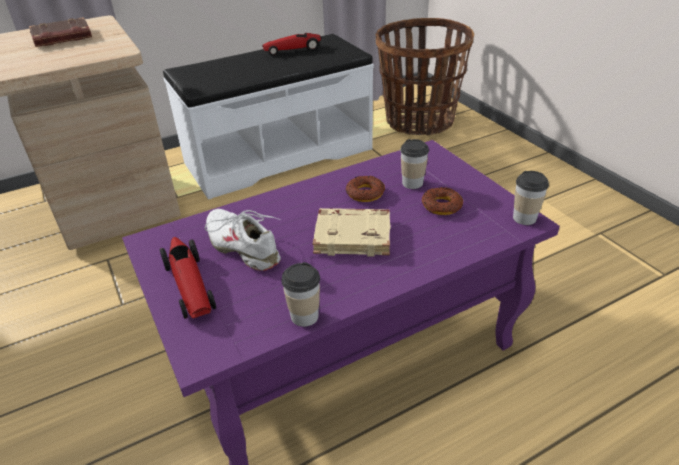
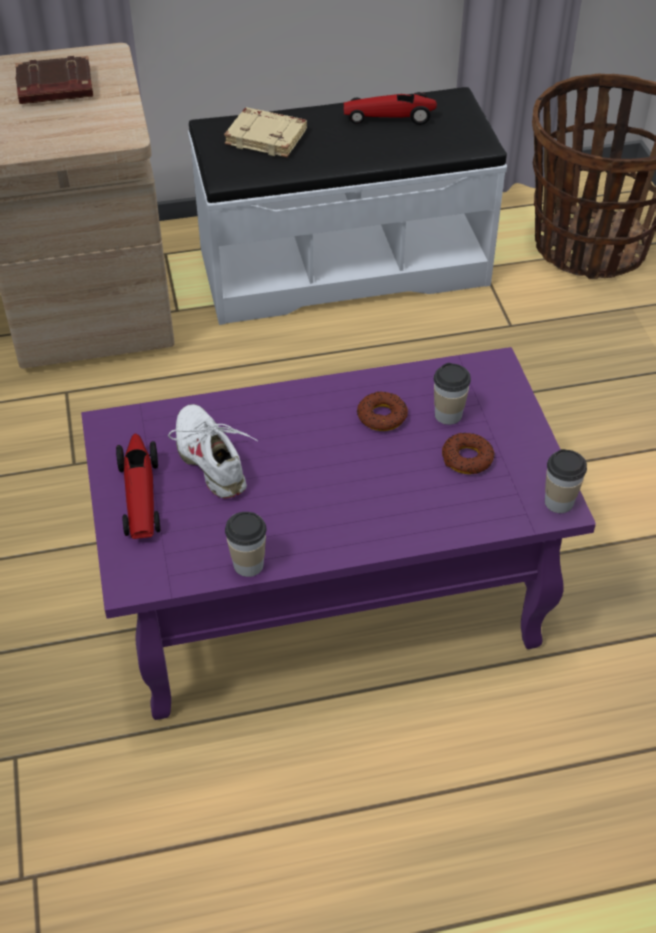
camera: 15 degrees right, 10 degrees up
(353, 236) = (342, 476): beige book -> beige book (267, 137)

